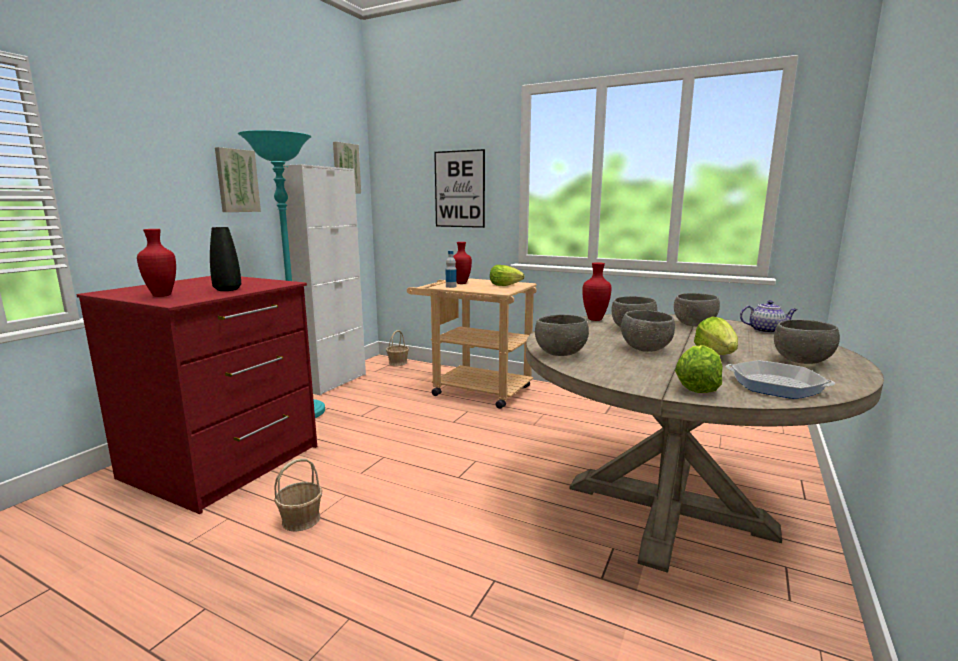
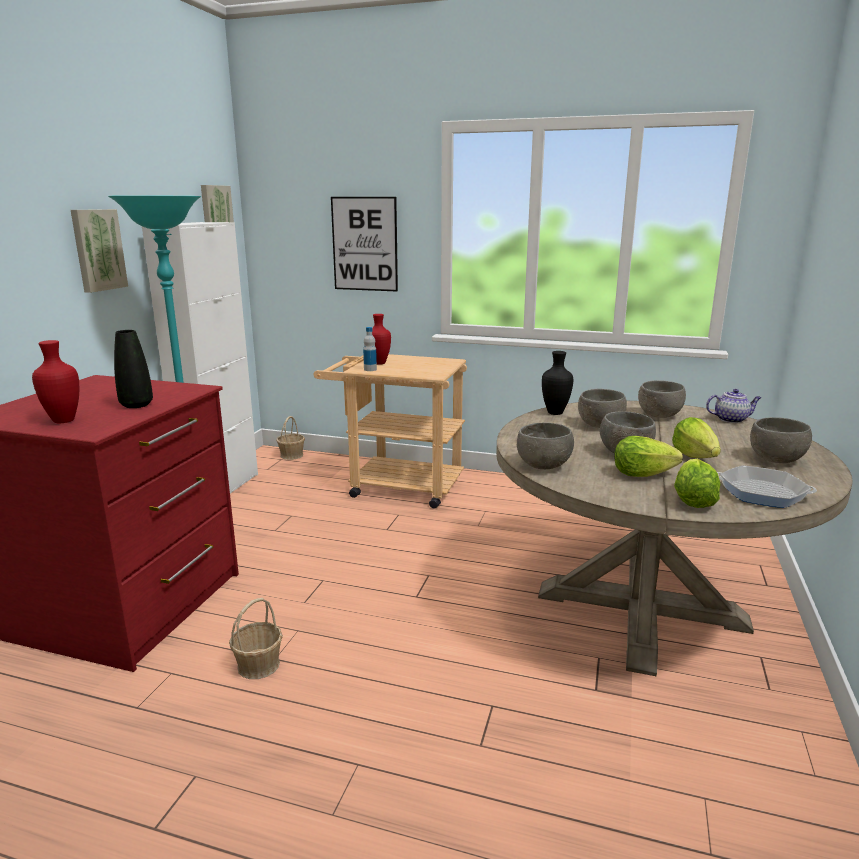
camera: 10 degrees left, 5 degrees up
(504, 285) = (432, 365): lettuce -> lettuce (641, 474)
(594, 319) = (554, 413): red vase -> black vase

